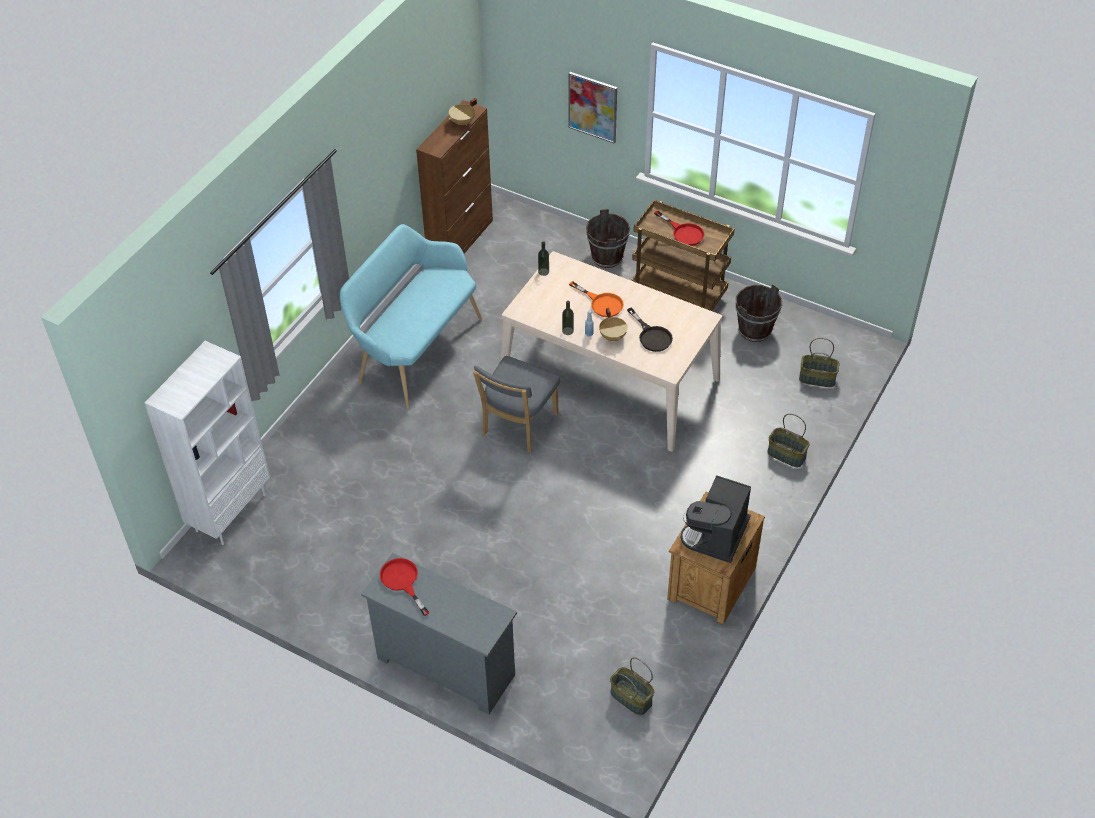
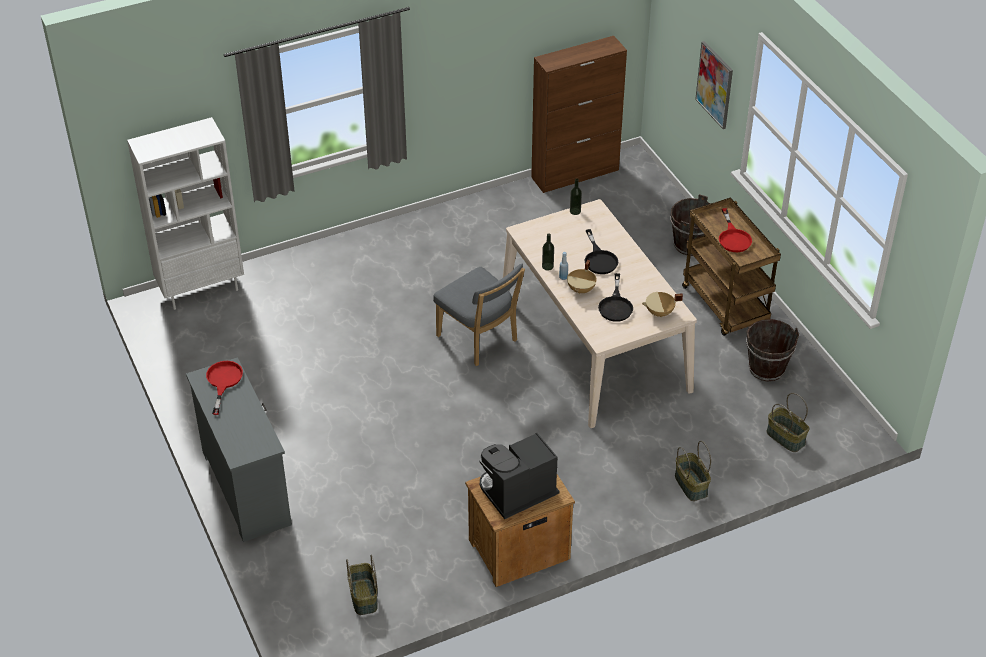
camera: 35 degrees right, 5 degrees down
(414, 350) = (454, 240): turquoise bench -> none
(463, 122) = (594, 52): beige cooking pot -> beige cooking pot (660, 313)
(517, 426) = (479, 340): grey chair -> grey chair turned 105 degrees counterclockwise
(602, 303) = (599, 259): orange frying pan -> black frying pan

